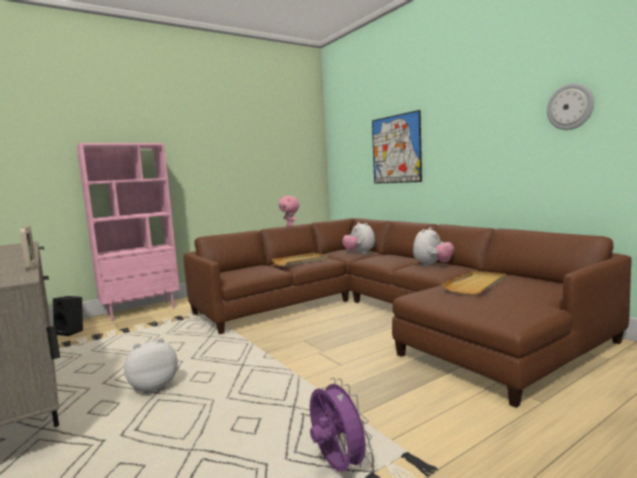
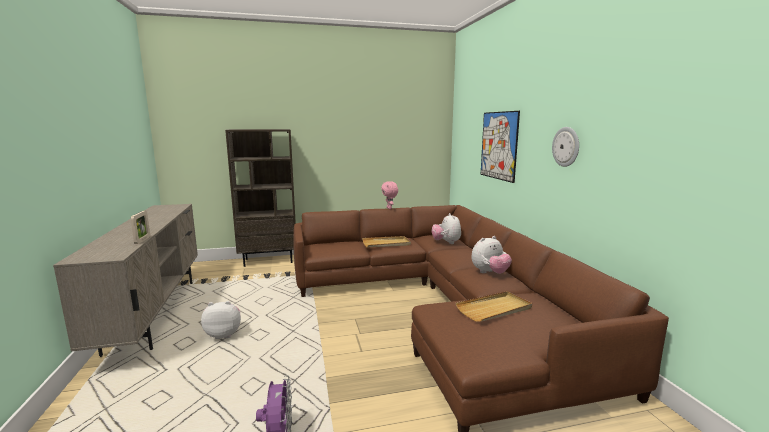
camera: 20 degrees right, 5 degrees up
(71, 331) = (214, 270): black speaker -> none
(141, 311) = (269, 260): pink bookcase -> brown bookcase
(570, 107) = (641, 137): wall clock -> wall clock (566, 146)

